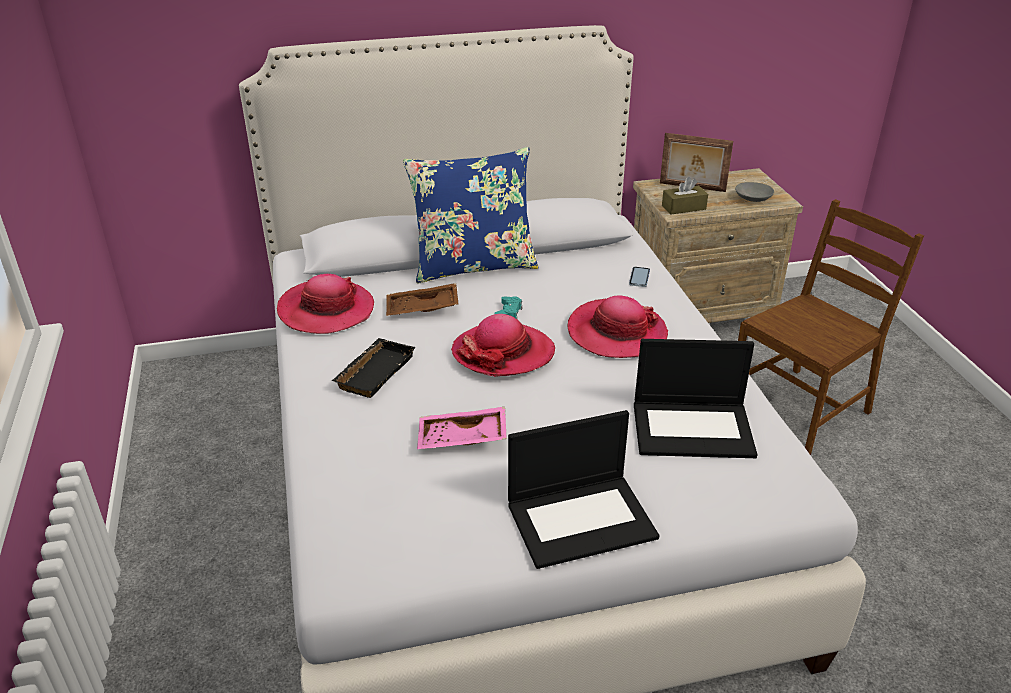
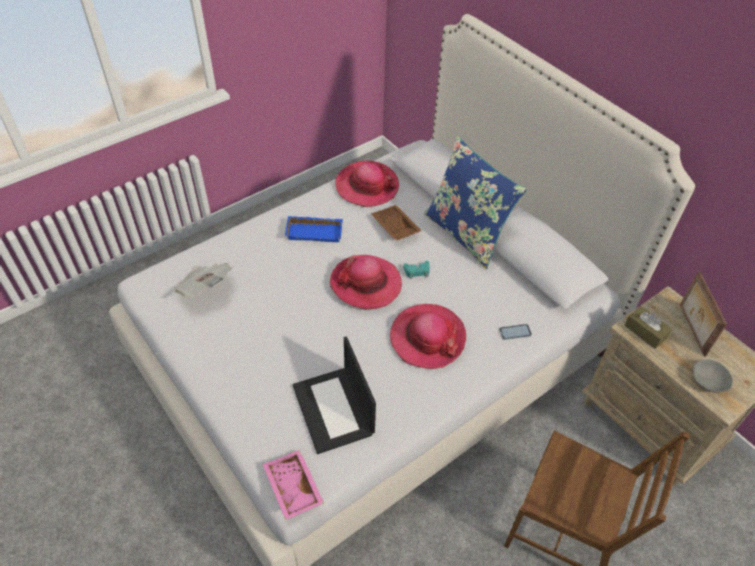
camera: 65 degrees right, 15 degrees up
(374, 371) = (315, 231): black tray -> blue tray
(408, 502) = (205, 289): none -> newspaper
(462, 439) = (266, 293): pink tray -> pink tray (292, 488)
(582, 519) = (220, 371): laptop -> none

